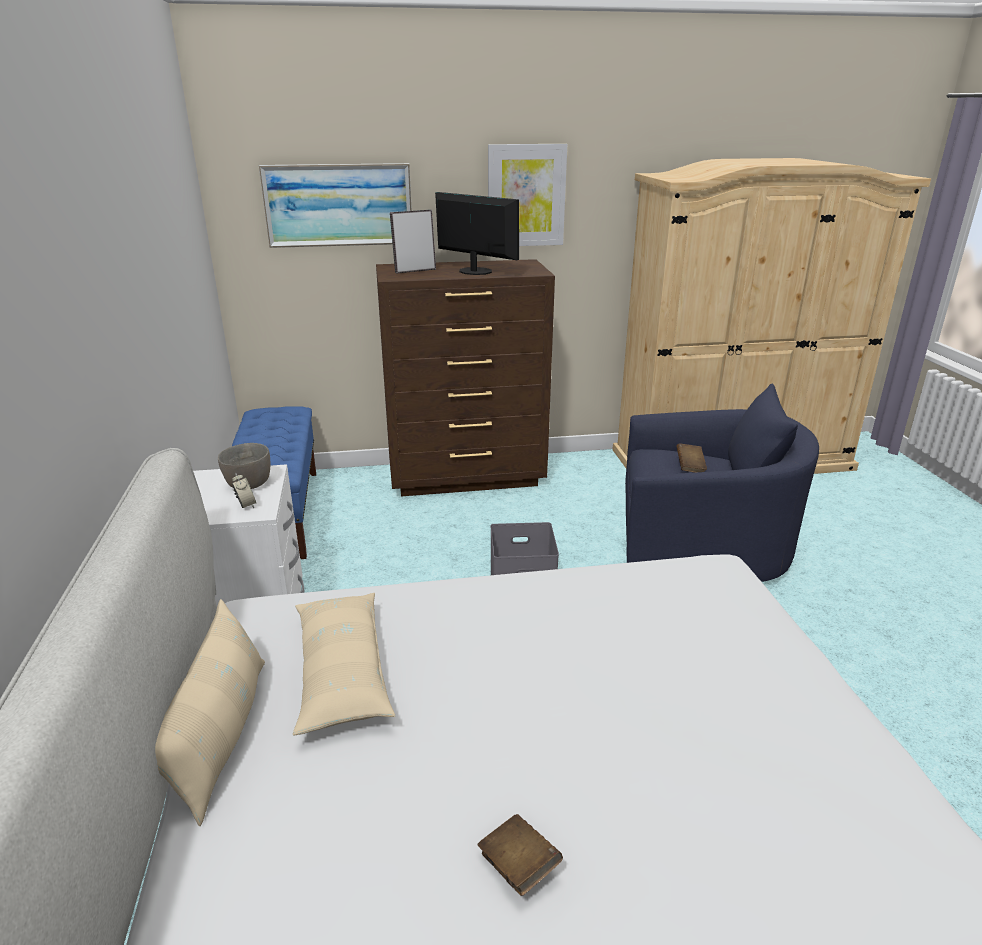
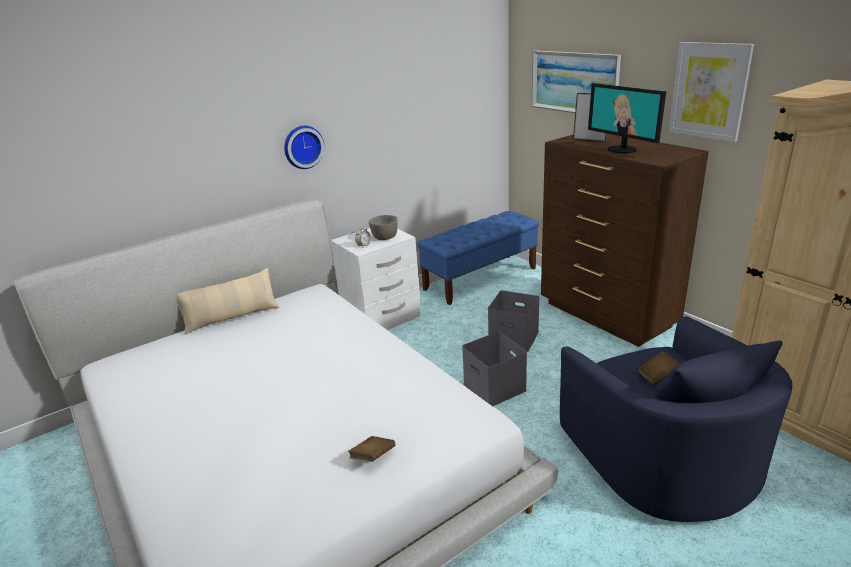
camera: 65 degrees right, 0 degrees up
(107, 353) = (302, 146): none -> wall clock
(341, 672) = (282, 327): beige pillow -> none
(441, 541) = (515, 337): none -> grey storage box
(475, 271) = (622, 149): monitor -> monitor turned 135 degrees clockwise
(518, 866) = (179, 411): brown book -> brown book (373, 457)

